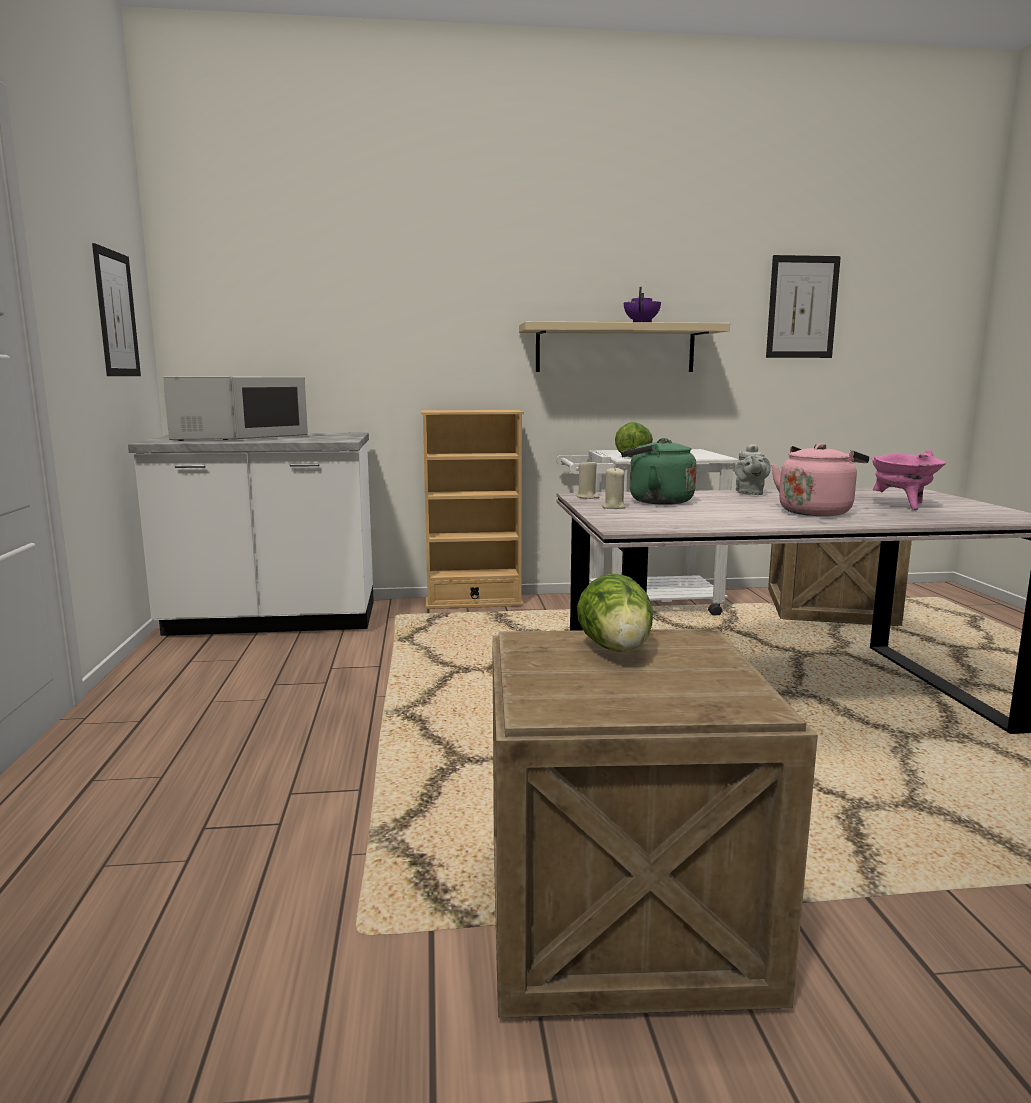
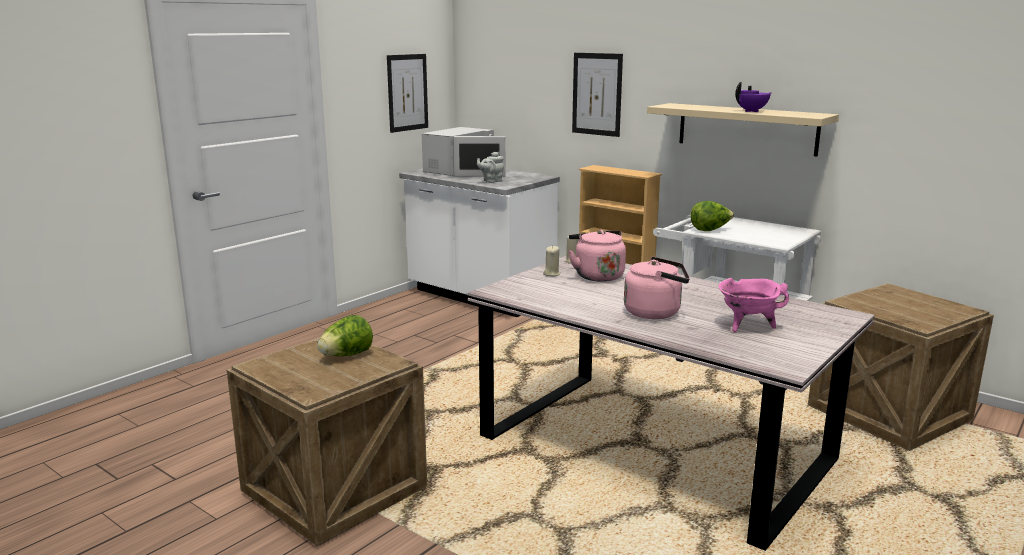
camera: 45 degrees right, 5 degrees up
(656, 501) = (597, 275): green kettle -> pink kettle
(749, 493) = (692, 285): grey teapot -> grey teapot (491, 181)
(802, 307) = (944, 100): picture -> picture (597, 94)

